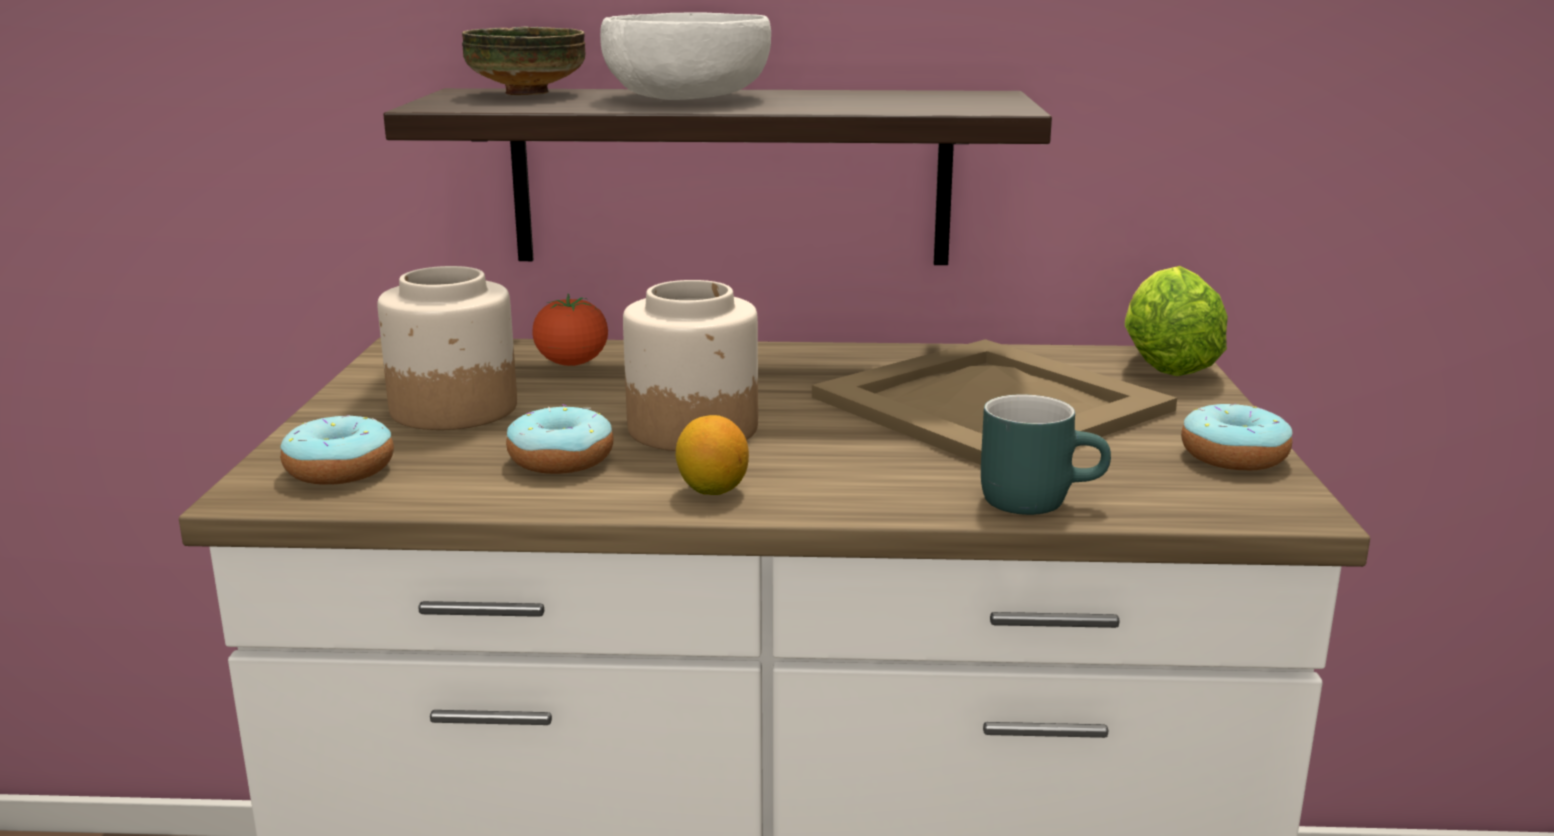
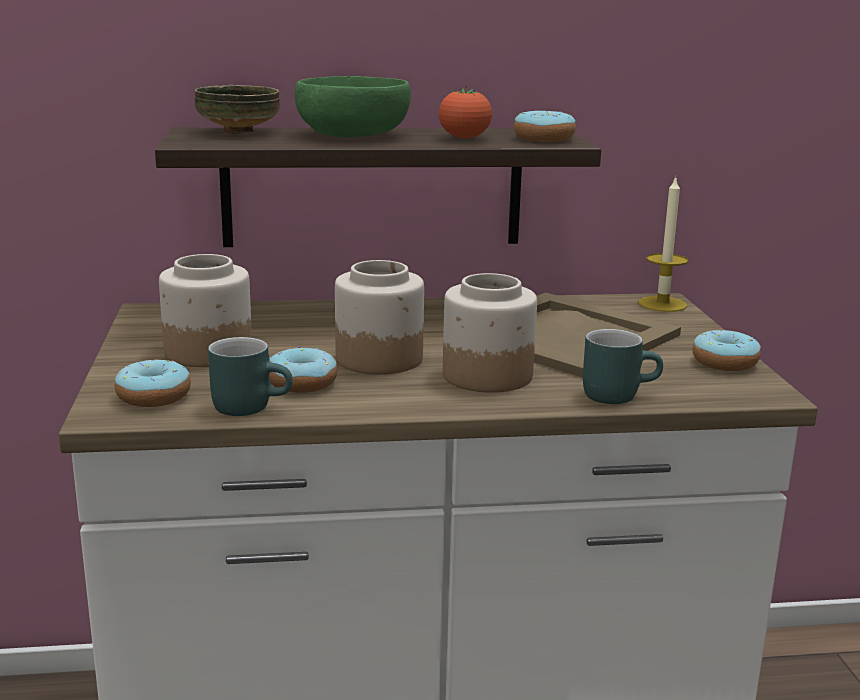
camera: 10 degrees left, 0 degrees up
(469, 490) = (251, 406): none -> turquoise mug
(572, 364) = (273, 318): tomato -> tomato (464, 138)
(690, 97) = (355, 135): white bowl -> green bowl
(712, 490) = (412, 398): lemon -> none
(841, 461) = (486, 376): none -> jar
(971, 103) = (543, 139): none -> donut
(1165, 362) = (662, 304): lettuce -> candle

